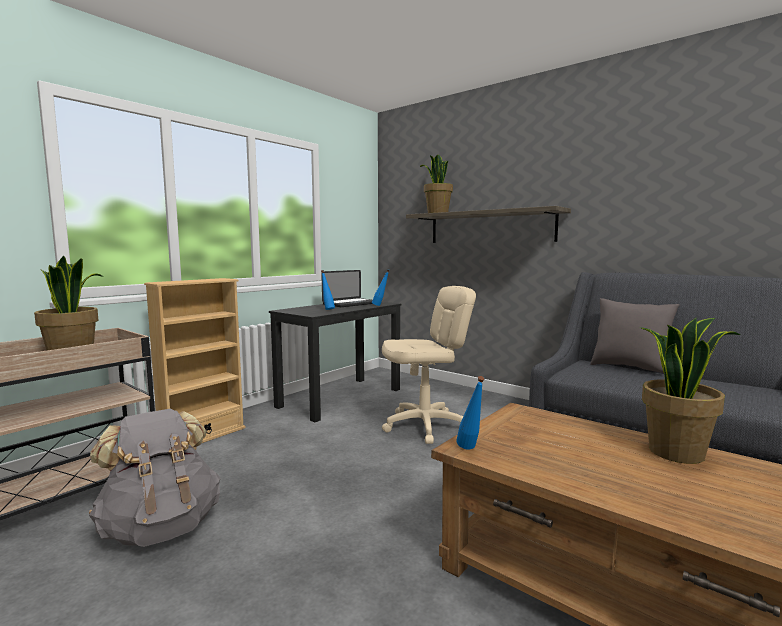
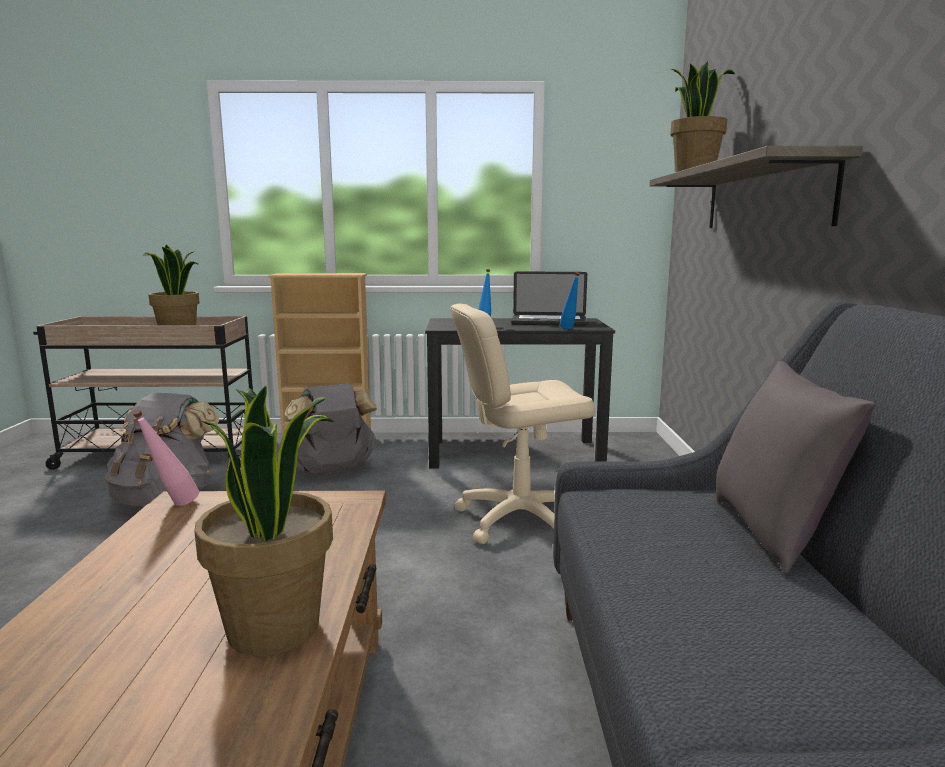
camera: 50 degrees right, 5 degrees up
(254, 449) = (330, 471): none -> grey backpack
(425, 426) = (520, 519): beige office chair -> beige office chair turned 135 degrees clockwise
(470, 450) = (172, 506): blue bottle -> pink bottle

